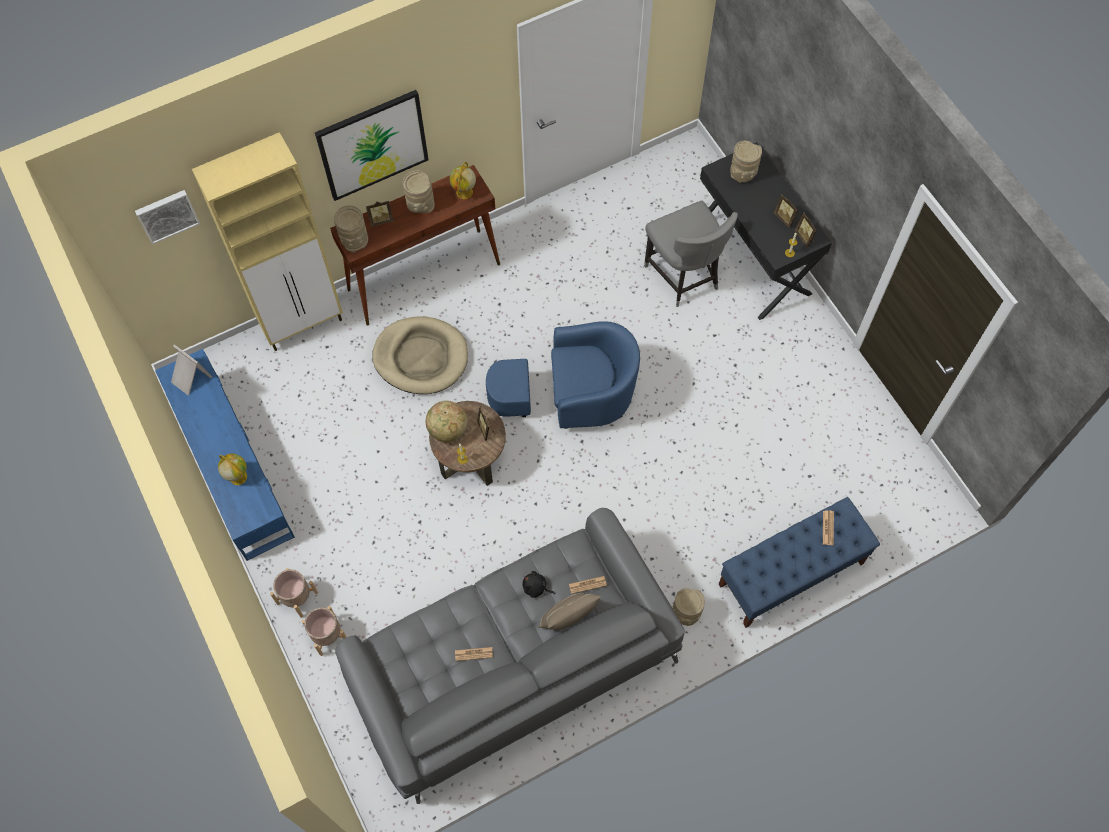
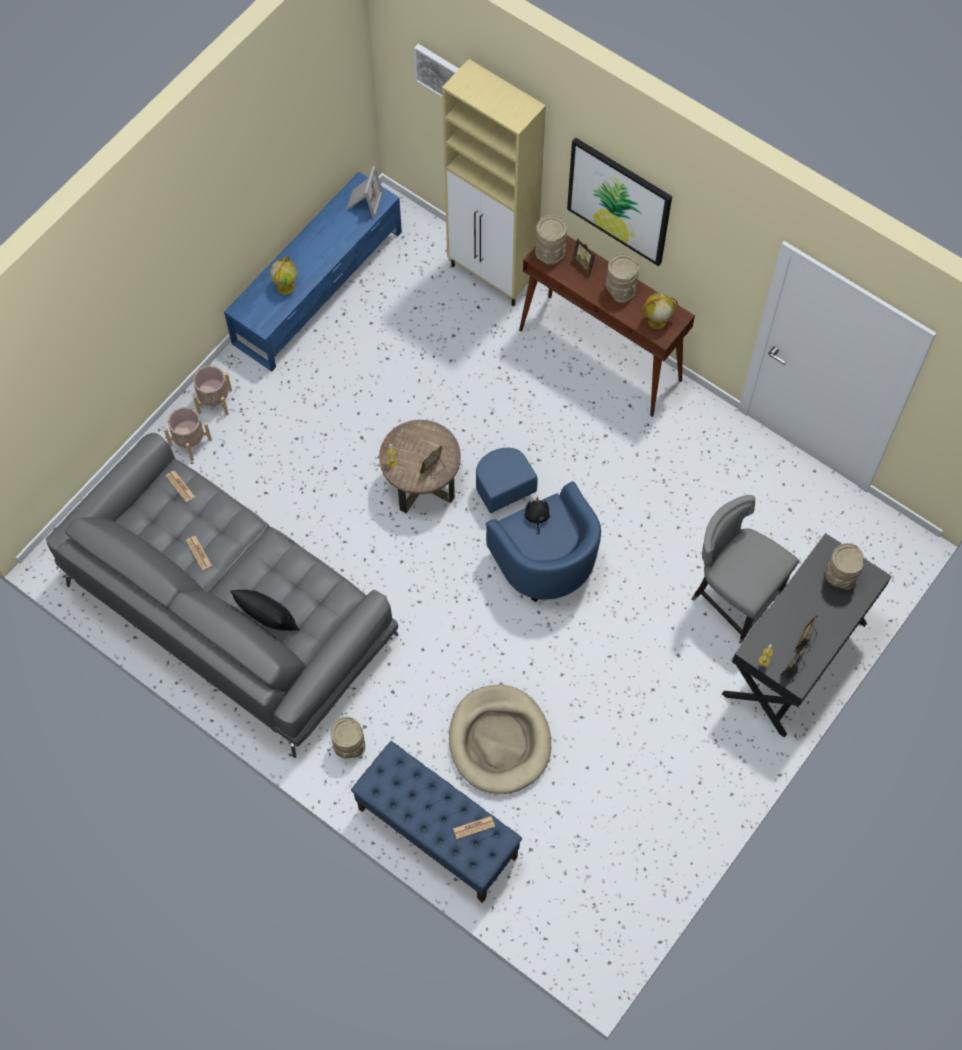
camera: 65 degrees right, 0 degrees up
(421, 357) = (508, 392): beige dog bed -> beige dog bed (499, 741)
(448, 430) = (416, 436): globe -> none
(536, 588) = (286, 579): black plush toy -> black plush toy (536, 517)
(568, 618) = (268, 620): beige pillow -> black pillow
(587, 585) = (309, 623): newspaper -> newspaper (180, 486)
(683, 277) = (733, 597): grey chair -> grey chair turned 90 degrees clockwise

